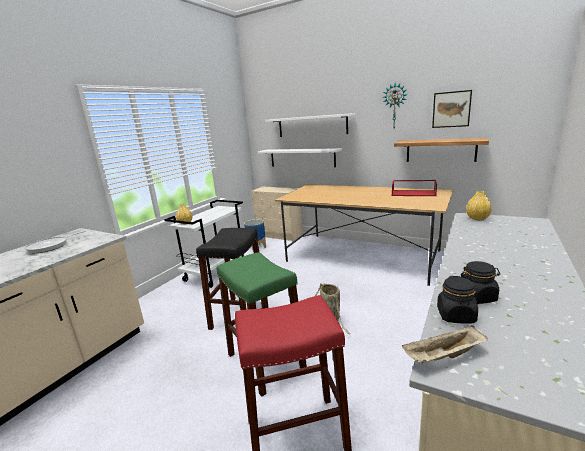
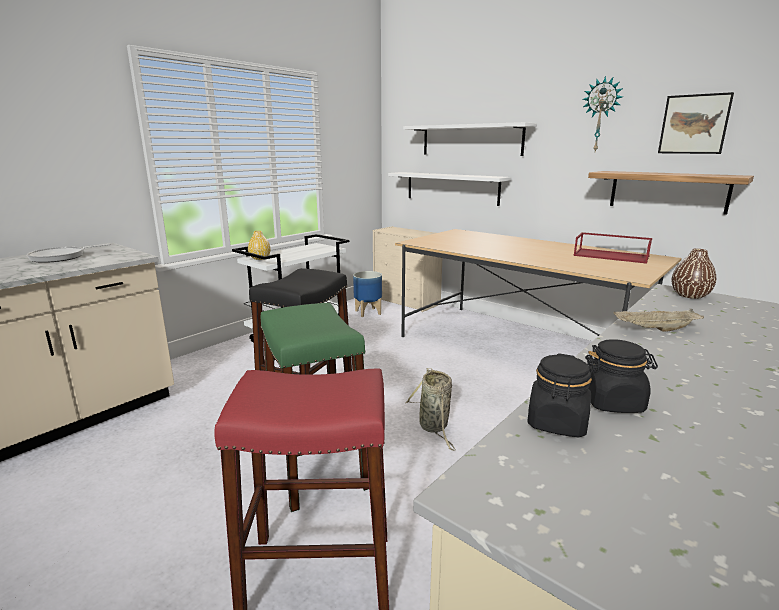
camera: 10 degrees right, 0 degrees up
(444, 357) = (494, 477): beige tray -> beige tray (655, 330)
(477, 218) = (689, 295): yellow vase -> brown vase

